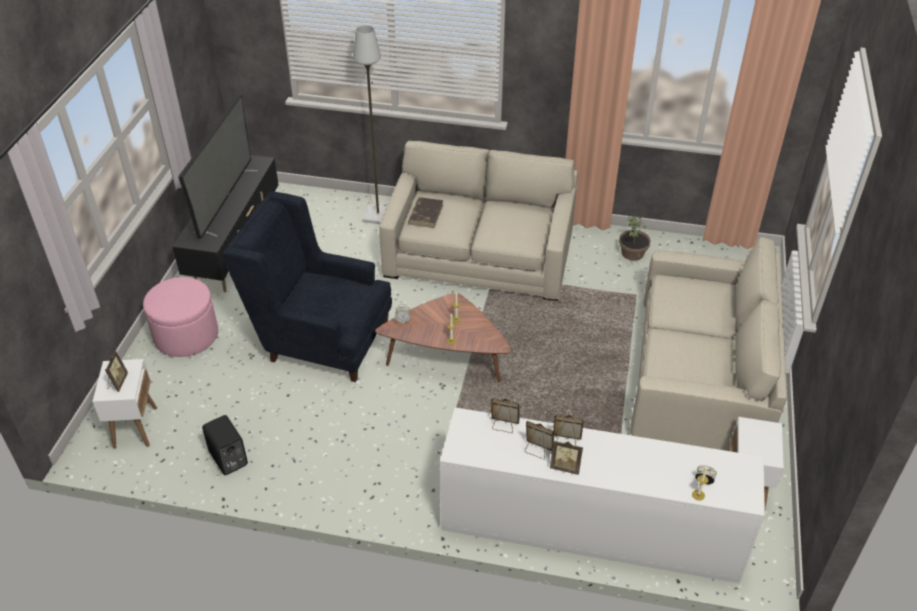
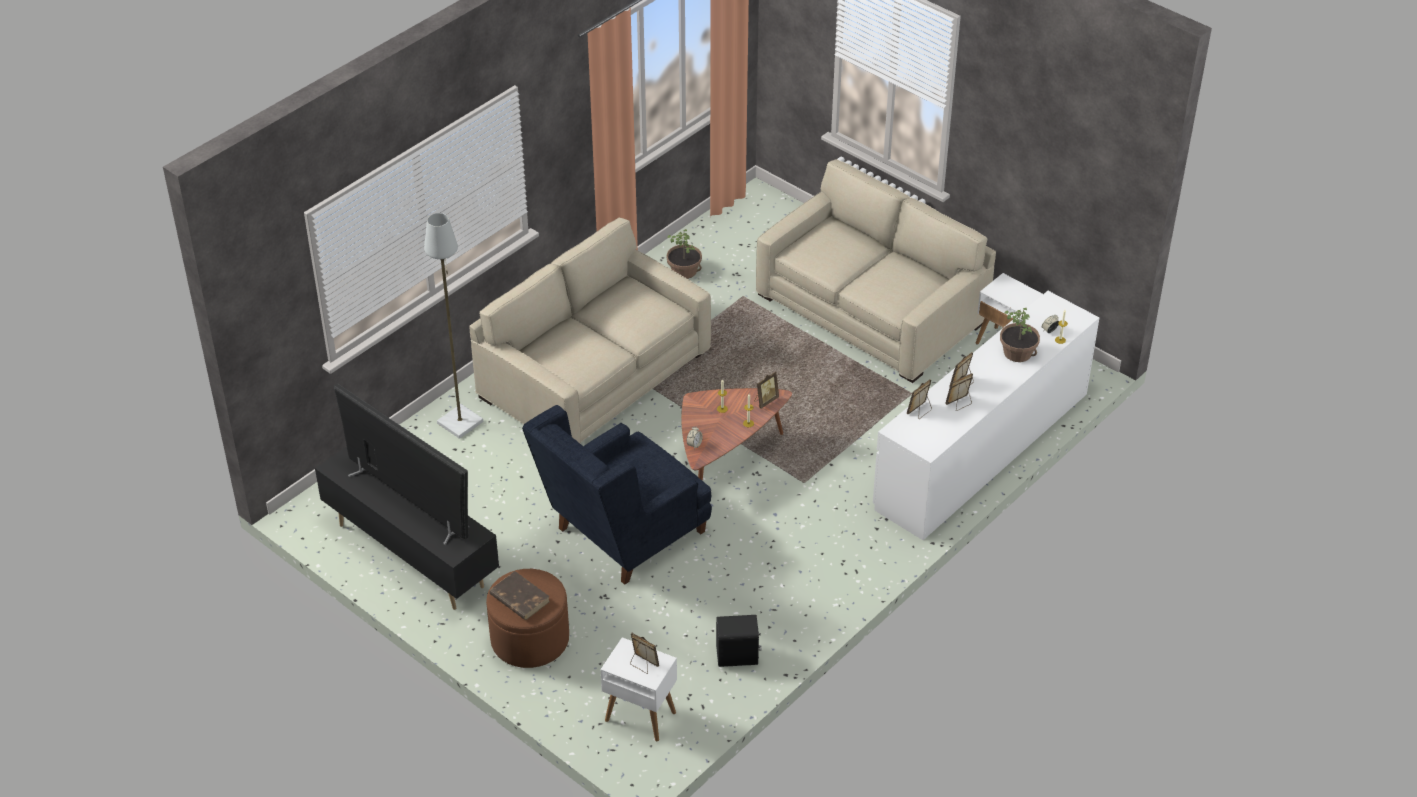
camera: 60 degrees left, 0 degrees up
(186, 335) = (530, 639): pink ottoman -> brown ottoman
(426, 214) = (564, 362): brown book -> brown book (519, 598)
(565, 467) = (986, 395): picture frame -> picture frame (765, 401)
(648, 467) = (1018, 352): none -> potted plant

